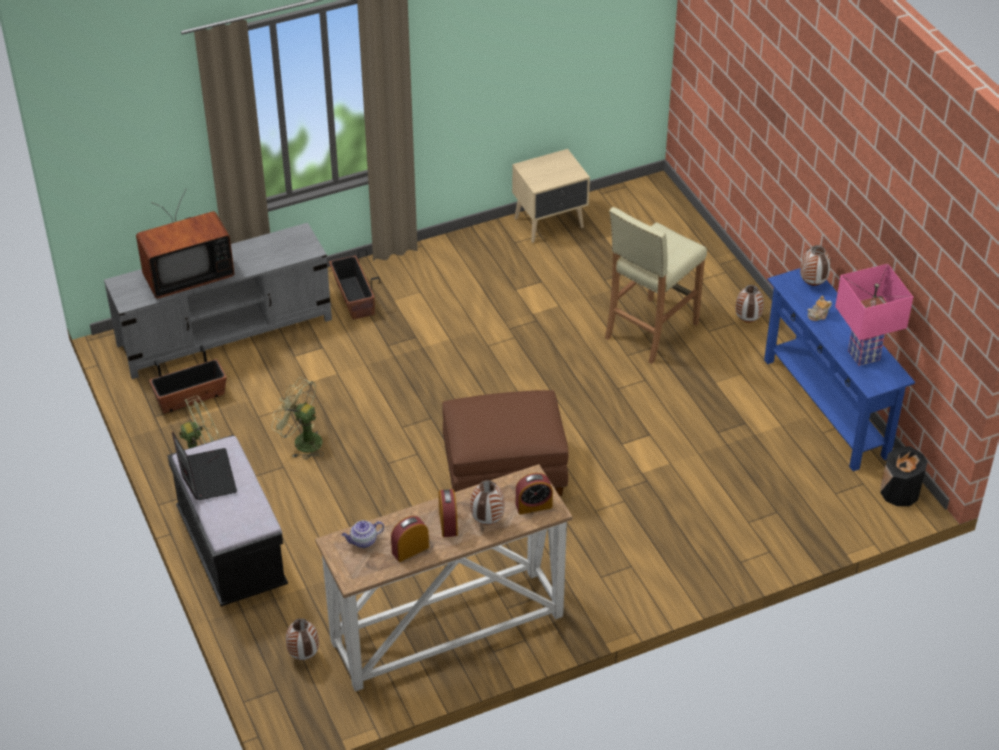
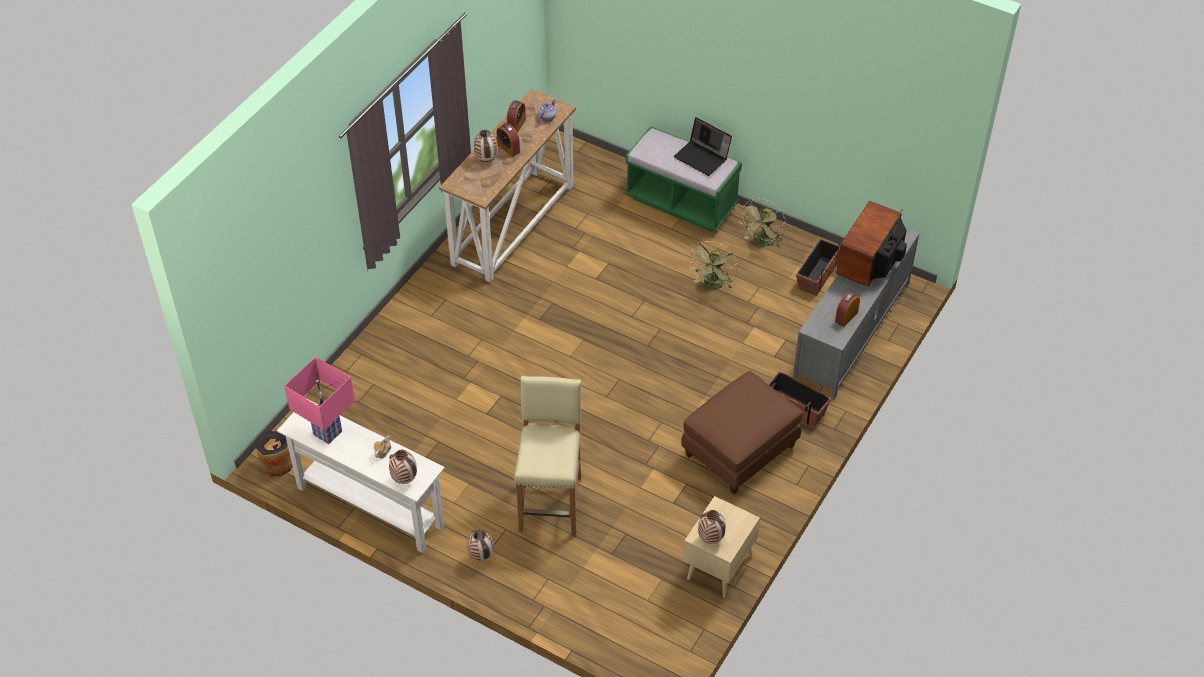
camera: 145 degrees right, 5 degrees up
(231, 550) = (681, 202): black bench -> green bench
(301, 441) = (713, 285): green fan -> green fan turned 120 degrees clockwise
(303, 655) = (581, 173): vase -> vase (711, 539)
(504, 473) = (563, 333): brown ottoman -> brown ottoman (739, 450)
(533, 506) = (466, 181): alarm clock -> alarm clock (846, 317)
(826, 407) = (369, 507): blue console table -> white console table

